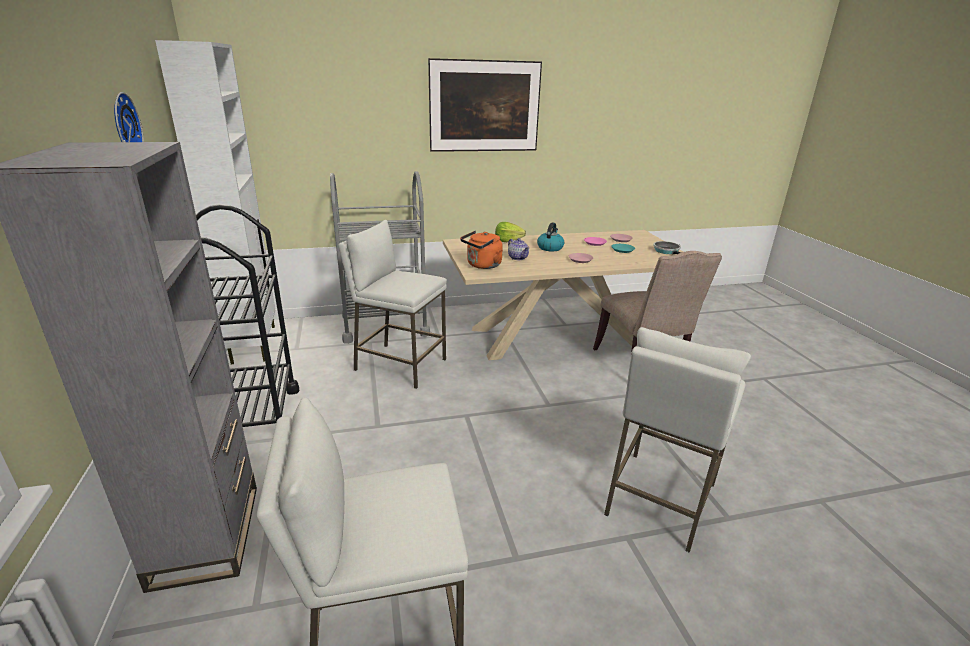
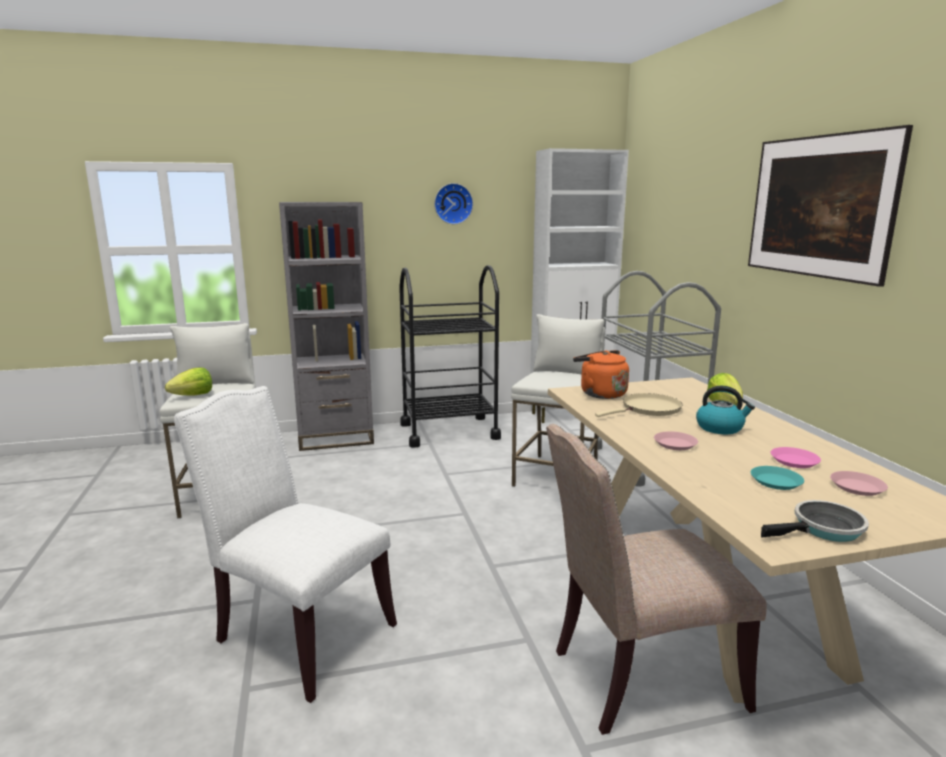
camera: 90 degrees right, 10 degrees down
(421, 522) = (193, 395): none -> lettuce
(518, 258) = (648, 409): teapot -> beige frying pan
(659, 499) = (298, 633): white stool -> white chair

